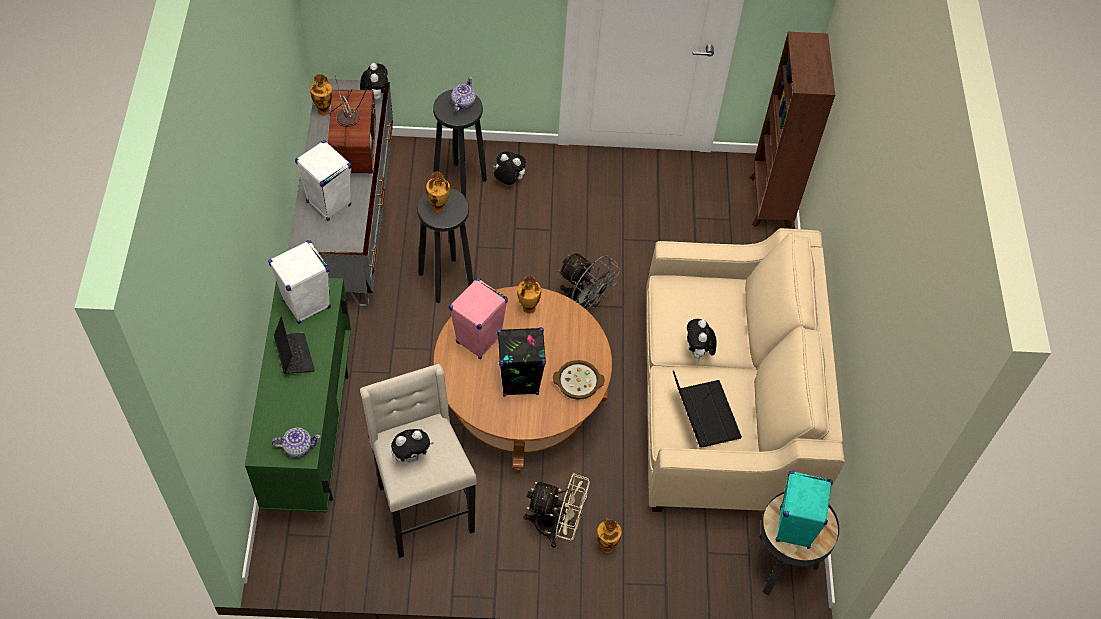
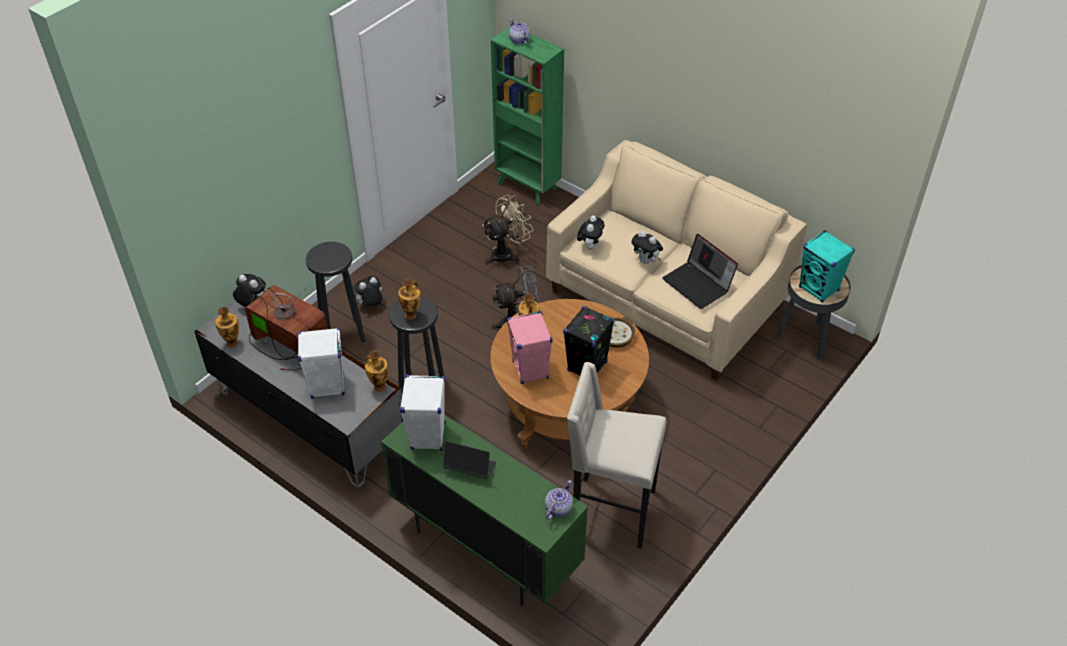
camera: 50 degrees left, 10 degrees down
(412, 456) = (622, 443): plush toy -> plush toy (590, 246)
(463, 103) = (328, 252): teapot -> teapot (519, 40)
(556, 526) = (687, 439): beige fan -> beige fan (506, 253)
(606, 546) = (724, 420): vase -> vase (379, 386)
(702, 414) = (698, 284): laptop -> laptop turned 150 degrees counterclockwise
(769, 203) = (528, 187): brown bookcase -> green bookcase

